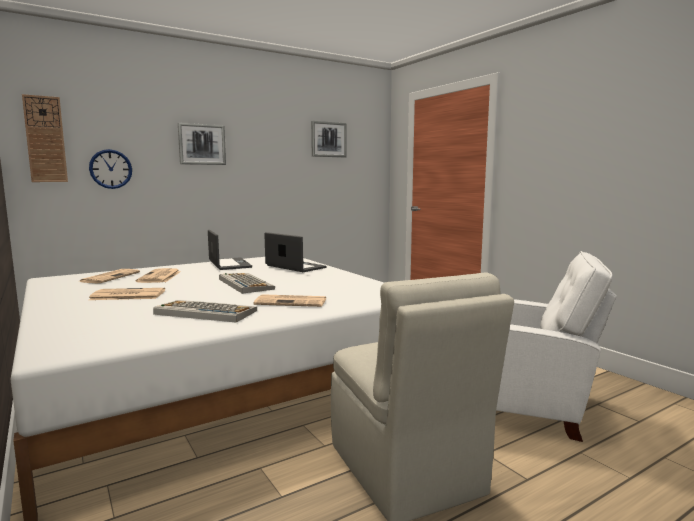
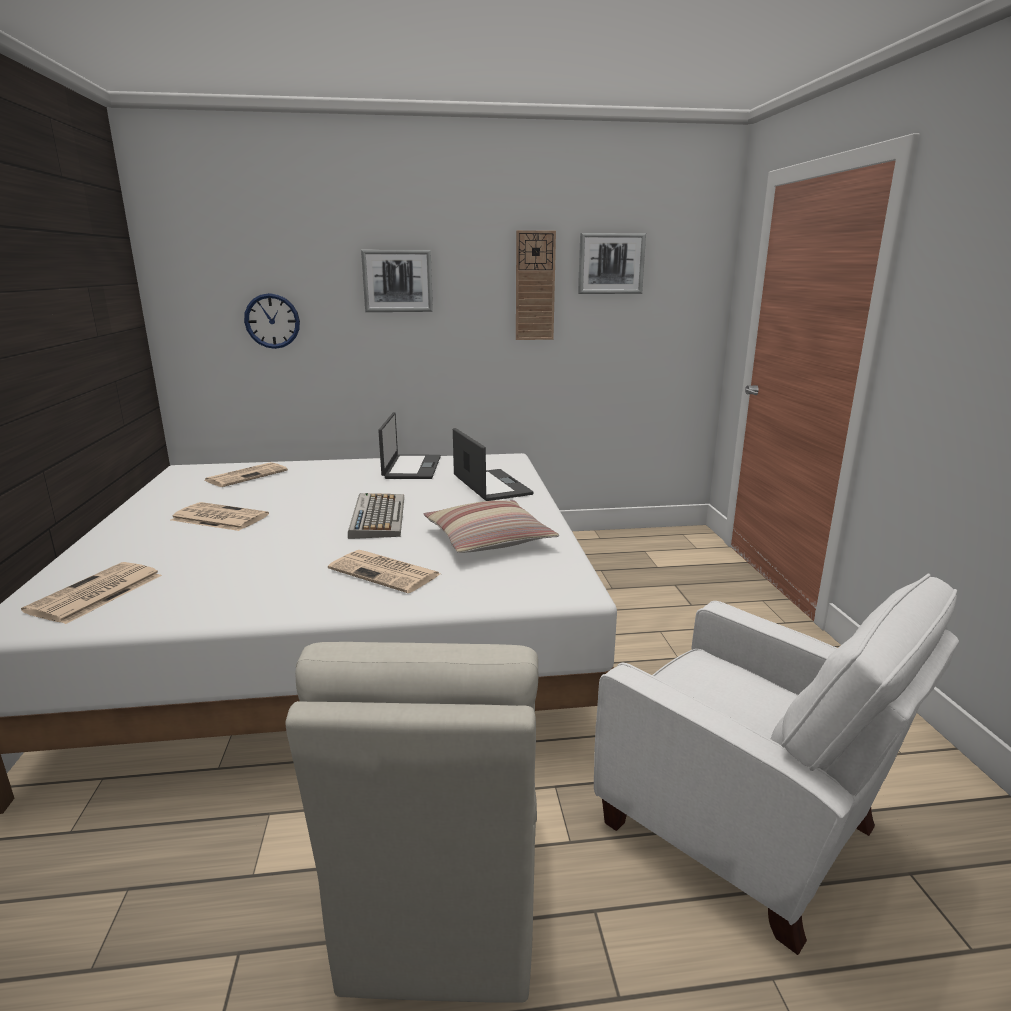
camera: 25 degrees right, 10 degrees up
(45, 139) = (190, 283): wall clock -> wall clock (535, 286)
(159, 277) = (298, 483): newspaper -> newspaper (95, 594)
(204, 312) = (254, 573): keyboard -> none
(330, 285) = (488, 539): none -> pillow

